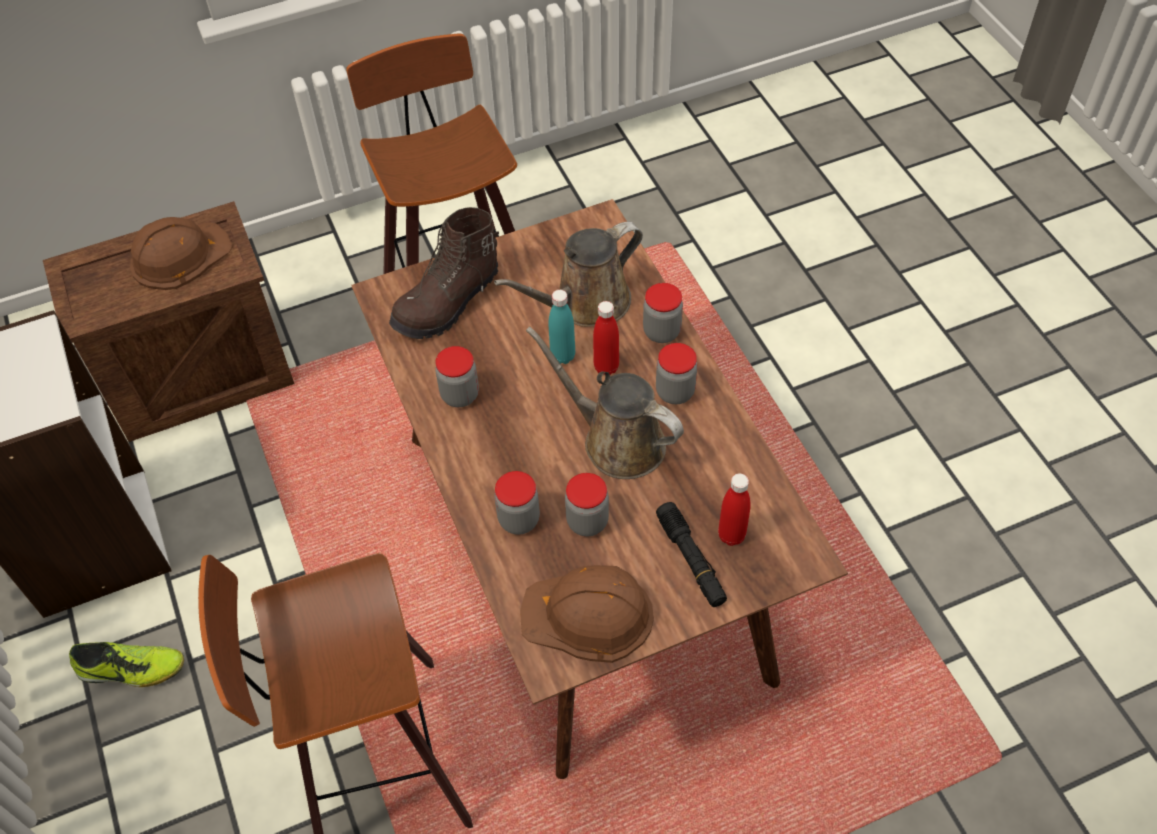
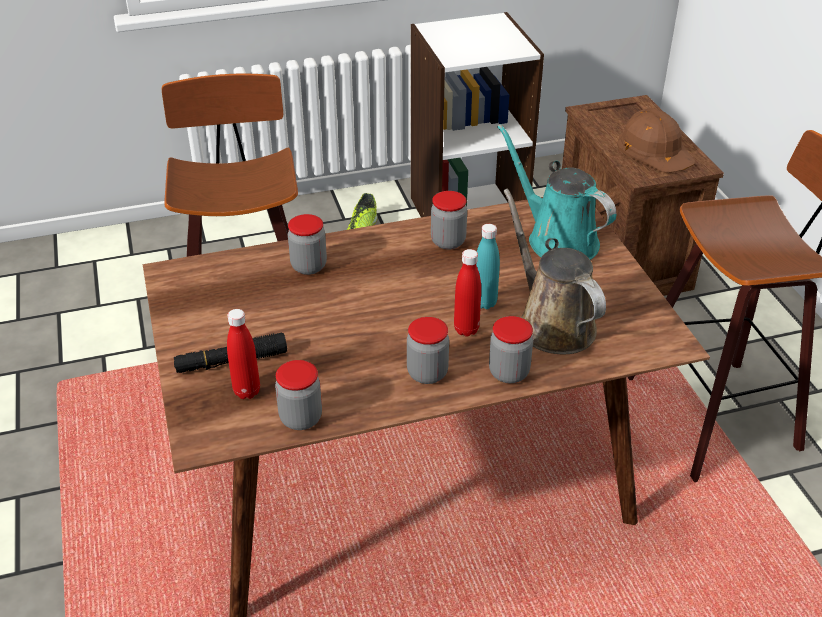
camera: 95 degrees right, 15 degrees down
(448, 303) = (557, 239): brown boot -> turquoise watering can
(587, 521) = (294, 303): jar -> jar (301, 418)
(588, 615) = (203, 296): brown hard hat -> none
(617, 440) = (376, 328): brown watering can -> none

